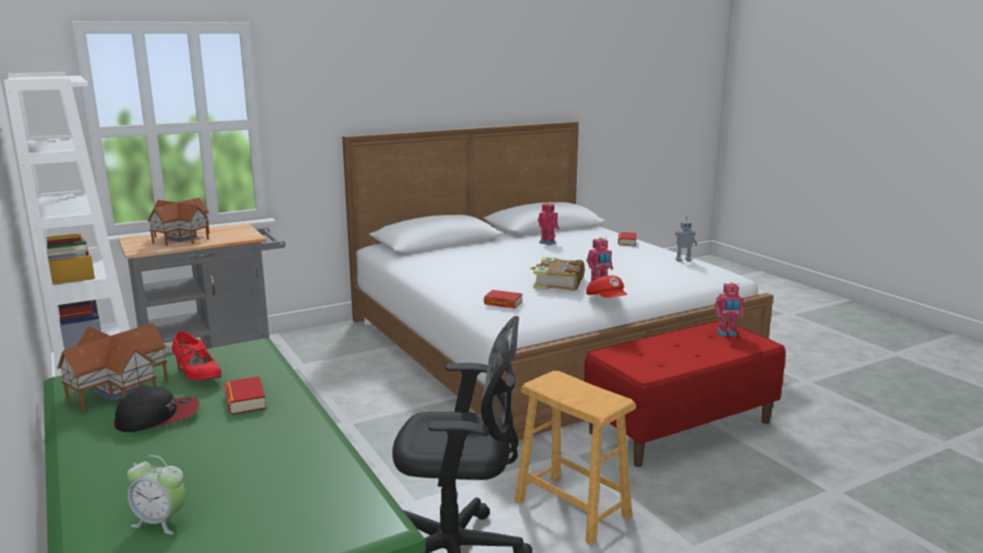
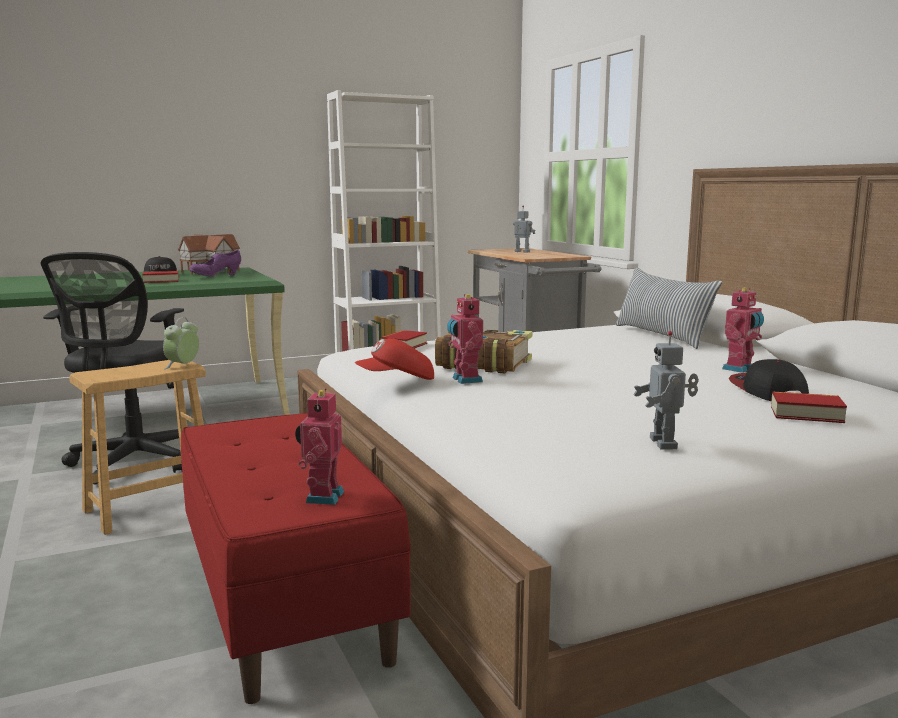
camera: 95 degrees right, 5 degrees down
(160, 522) = (35, 279): alarm clock -> alarm clock (182, 366)
(181, 238) = (521, 252): toy house -> toy robot
(197, 376) = (216, 276): red shoe -> purple shoe
(456, 249) = (661, 335): none -> pillow
(592, 243) = (767, 391): none -> cap

